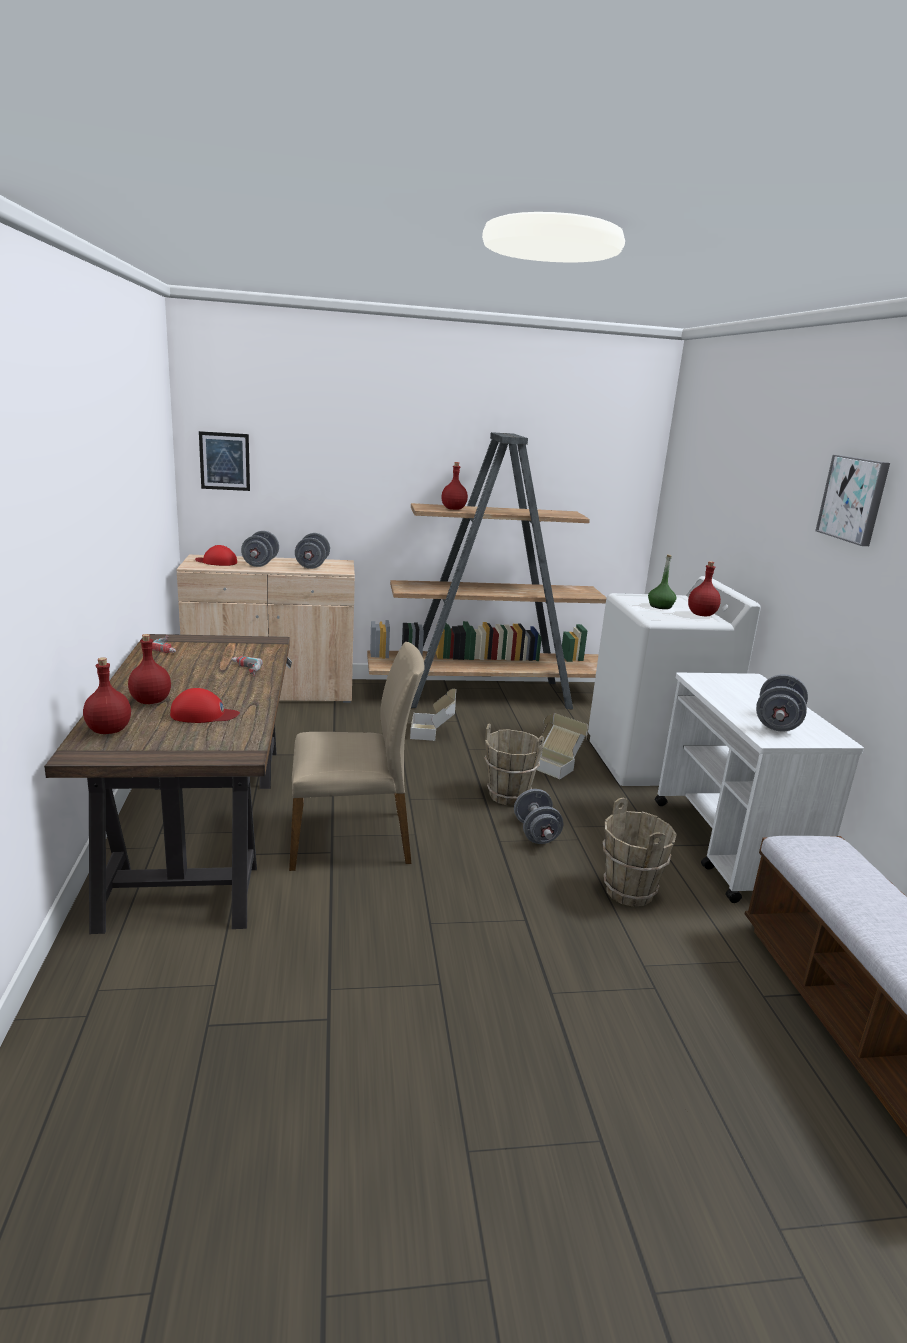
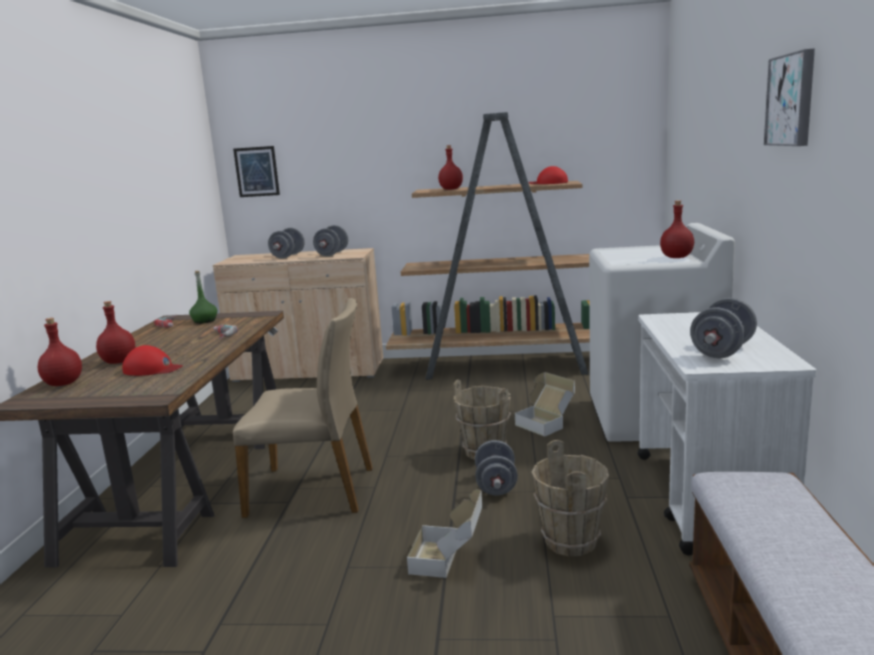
camera: 15 degrees right, 5 degrees down
(216, 562) = (251, 258): red cap -> red cap (548, 183)
(433, 732) = (438, 399): cardboard box -> cardboard box (449, 560)
(660, 606) = (636, 254): green bottle -> green bottle (205, 321)

